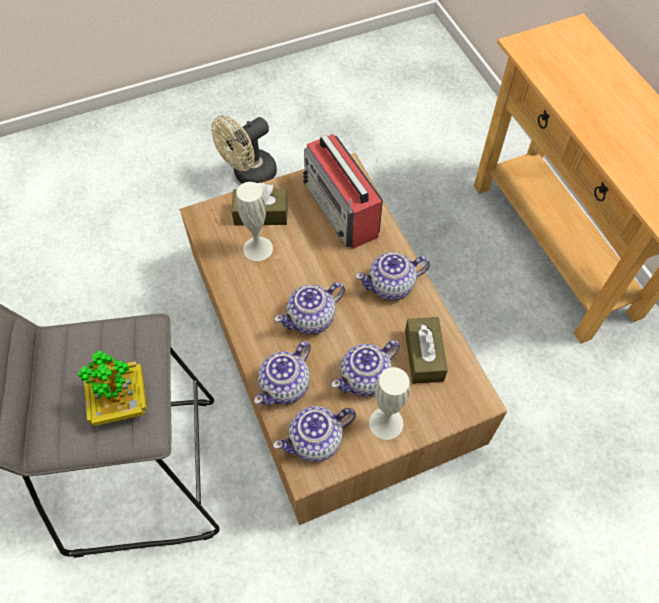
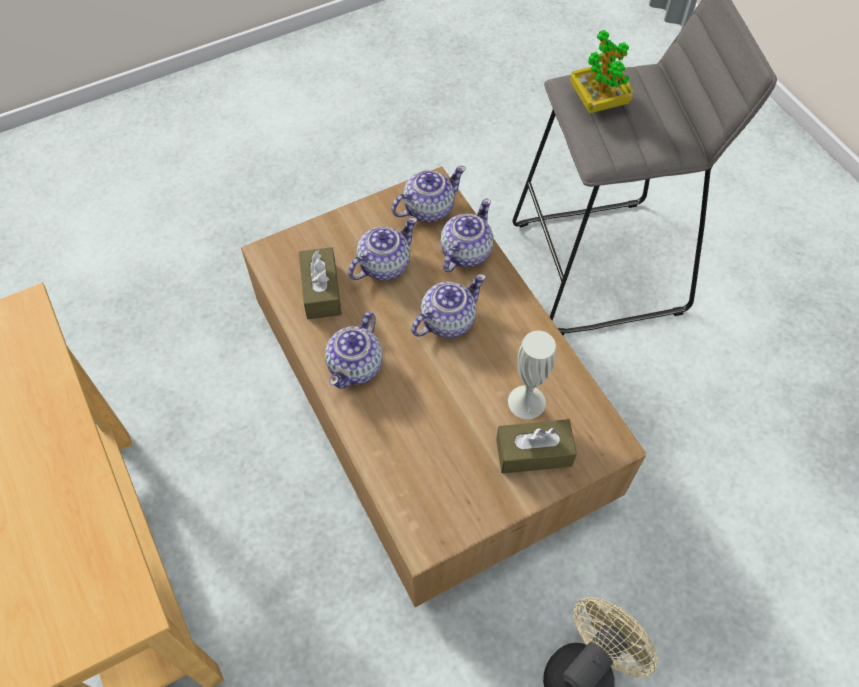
camera: 175 degrees right, 0 degrees up
(342, 210) = (424, 467): radio -> none
(386, 423) = (362, 227): white vase -> none
(391, 286) = (356, 365): teapot -> teapot turned 135 degrees clockwise

